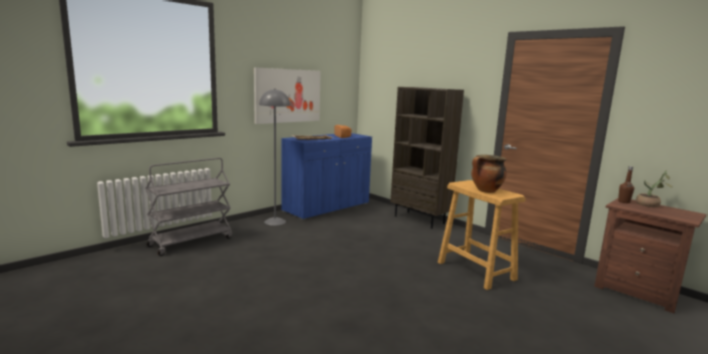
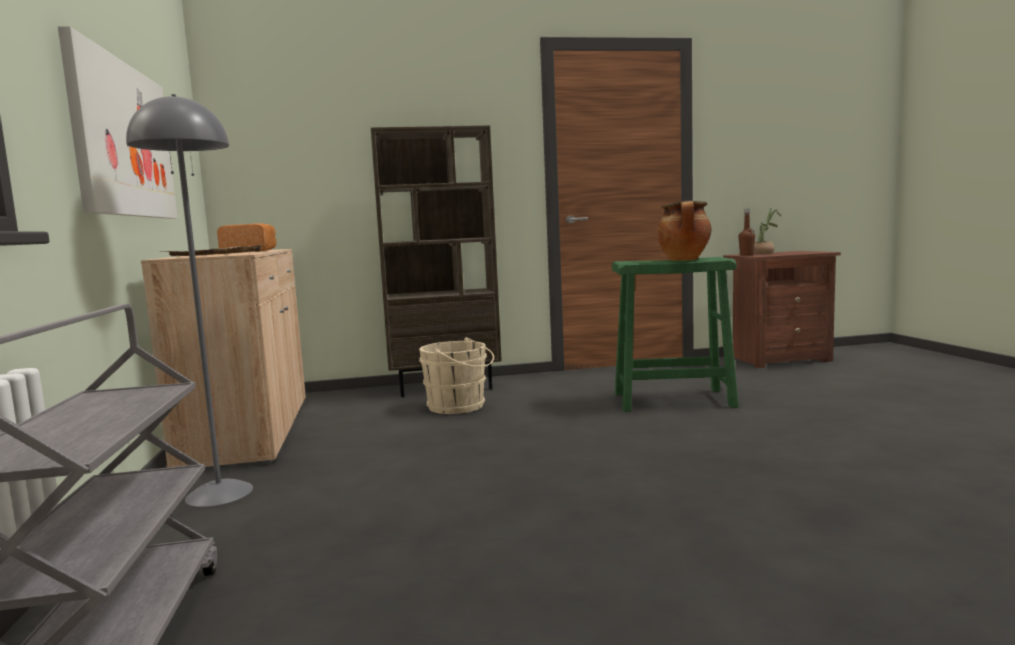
camera: 55 degrees left, 5 degrees down
(327, 207) = (249, 431): blue cabinet -> beige cabinet
(397, 229) = (459, 406): none -> beige bucket
(476, 271) = (673, 400): beige stool -> green stool

